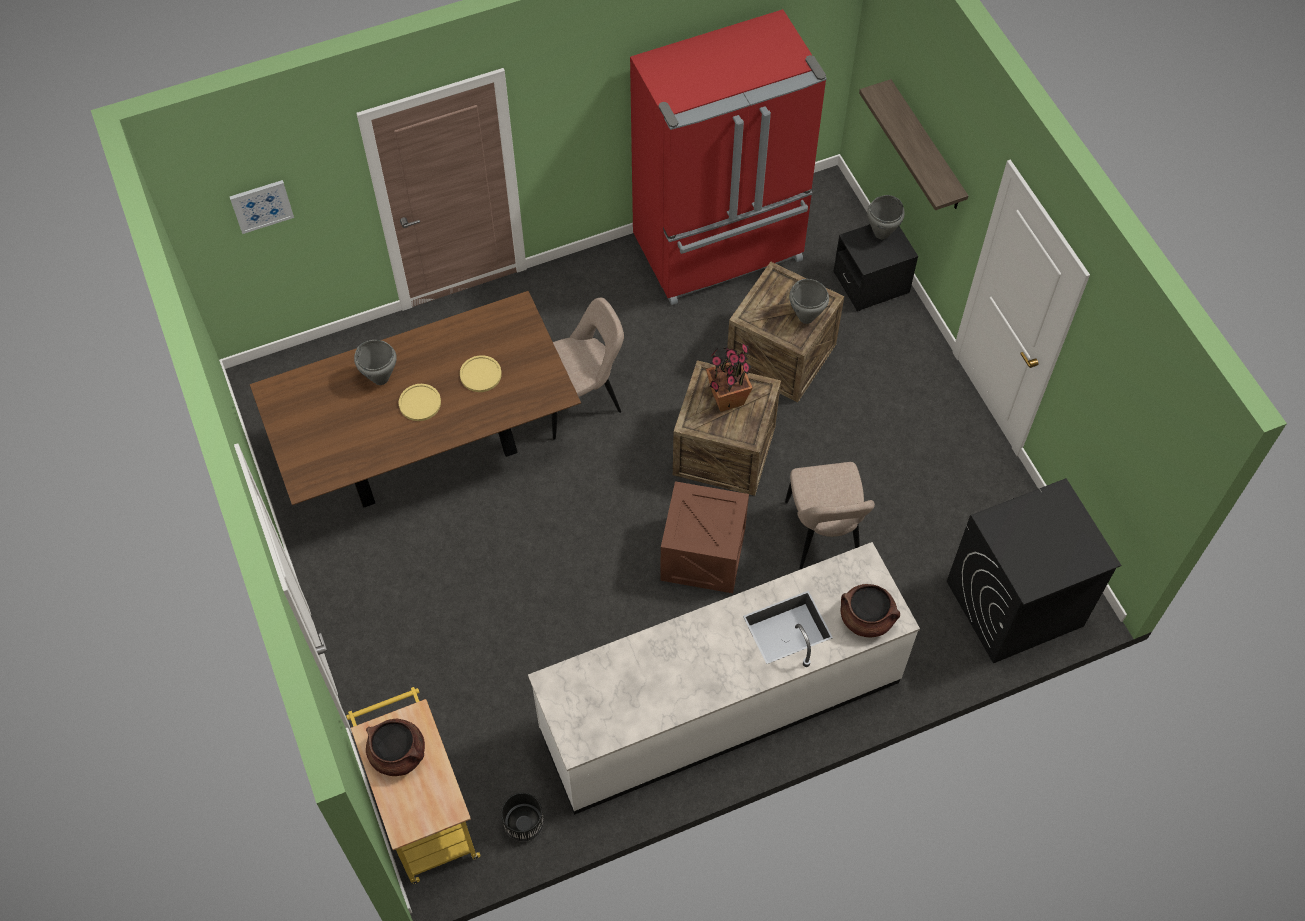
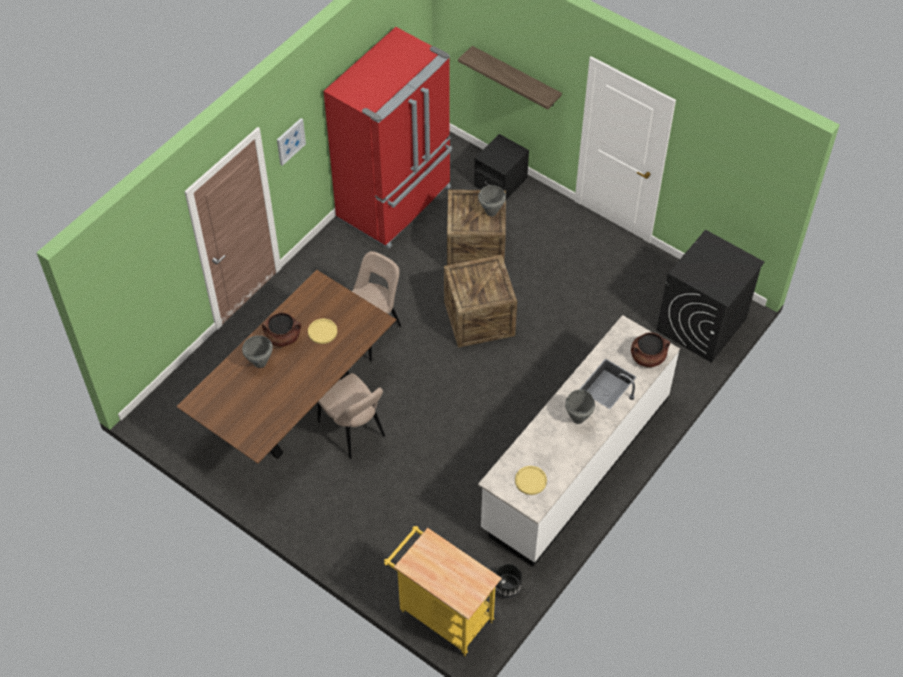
camera: 30 degrees left, 5 degrees down
(261, 205) = (138, 281): picture -> picture (290, 141)
(398, 754) = (433, 566): brown cooking pot -> brown cooking pot (283, 337)
(420, 403) = (296, 366): yellow plate -> yellow plate (530, 481)
(703, 554) = (507, 384): crate -> none
(727, 398) = (476, 279): potted plant -> none
(823, 536) = (570, 339): beige chair -> beige chair (353, 431)
(881, 233) = (499, 146): grey cooking pot -> grey cooking pot (578, 419)

